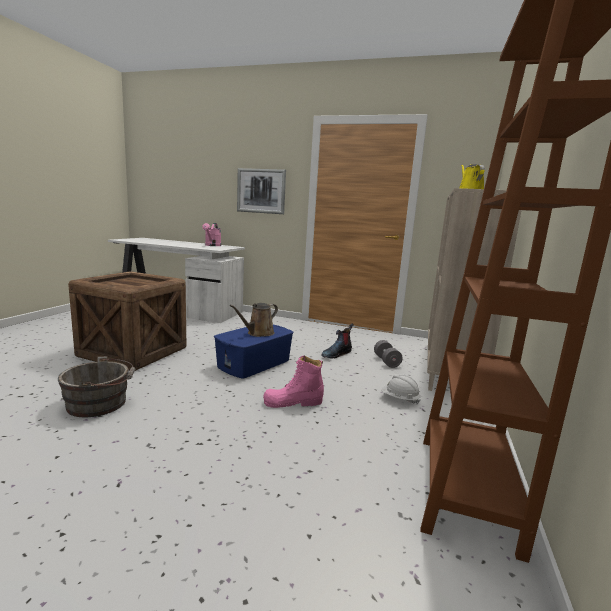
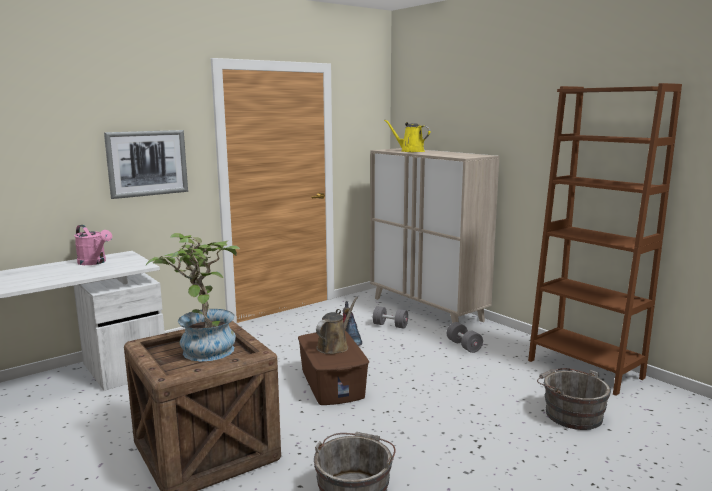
camera: 55 degrees left, 0 degrees up
(137, 283) = (203, 348): none -> potted plant
(254, 364) = (332, 383): blue storage box -> brown storage box
(258, 333) = (334, 346): brown watering can -> brown watering can turned 135 degrees counterclockwise
(293, 402) = (436, 387): pink boot -> none
(320, 494) = (570, 414): none -> grey bucket
(399, 399) = (464, 346): white hard hat -> grey dumbbell

